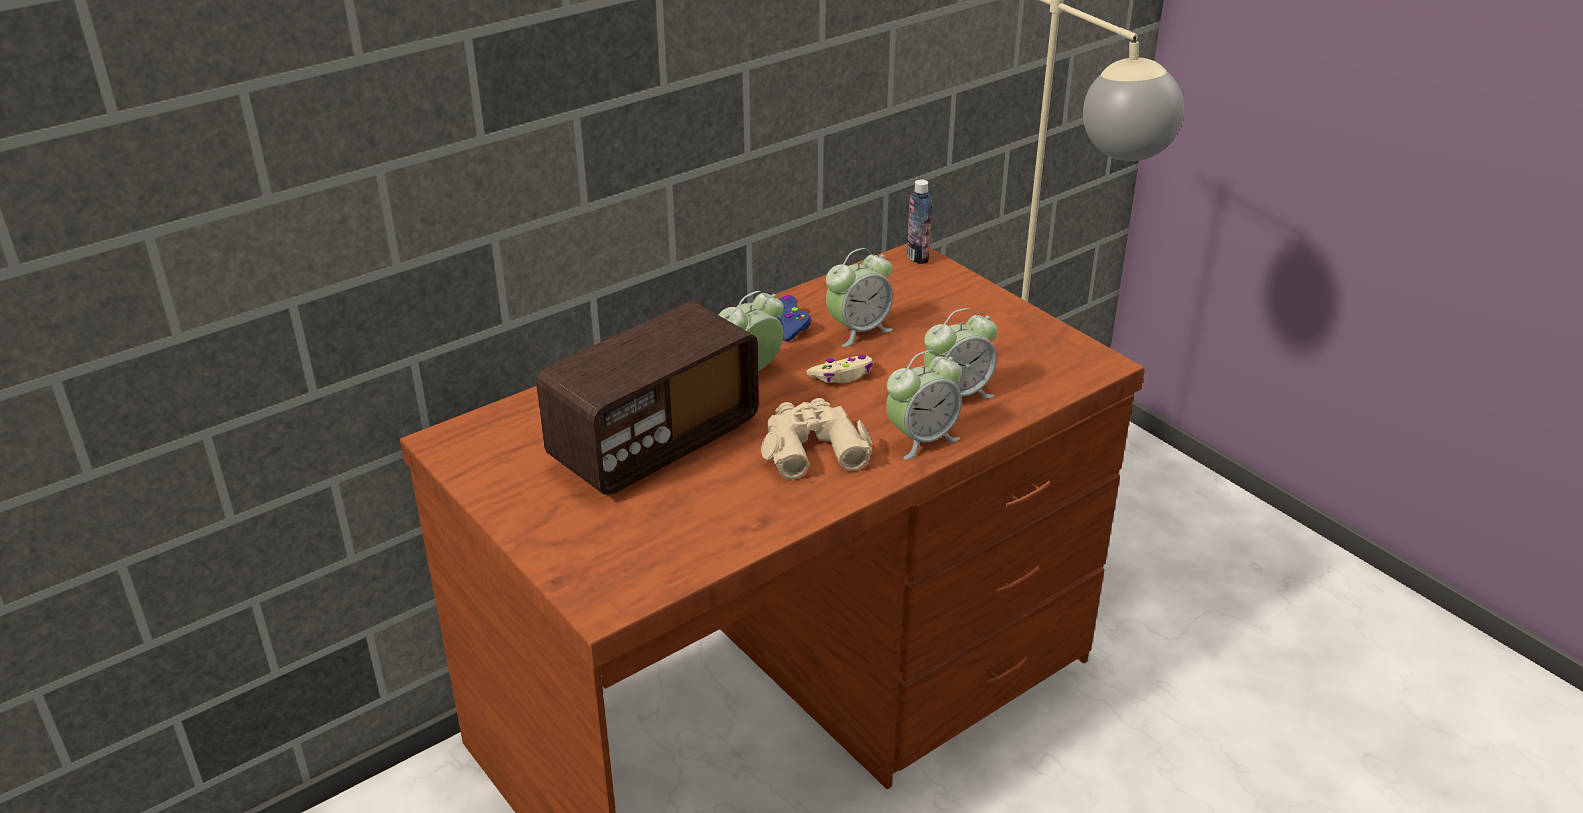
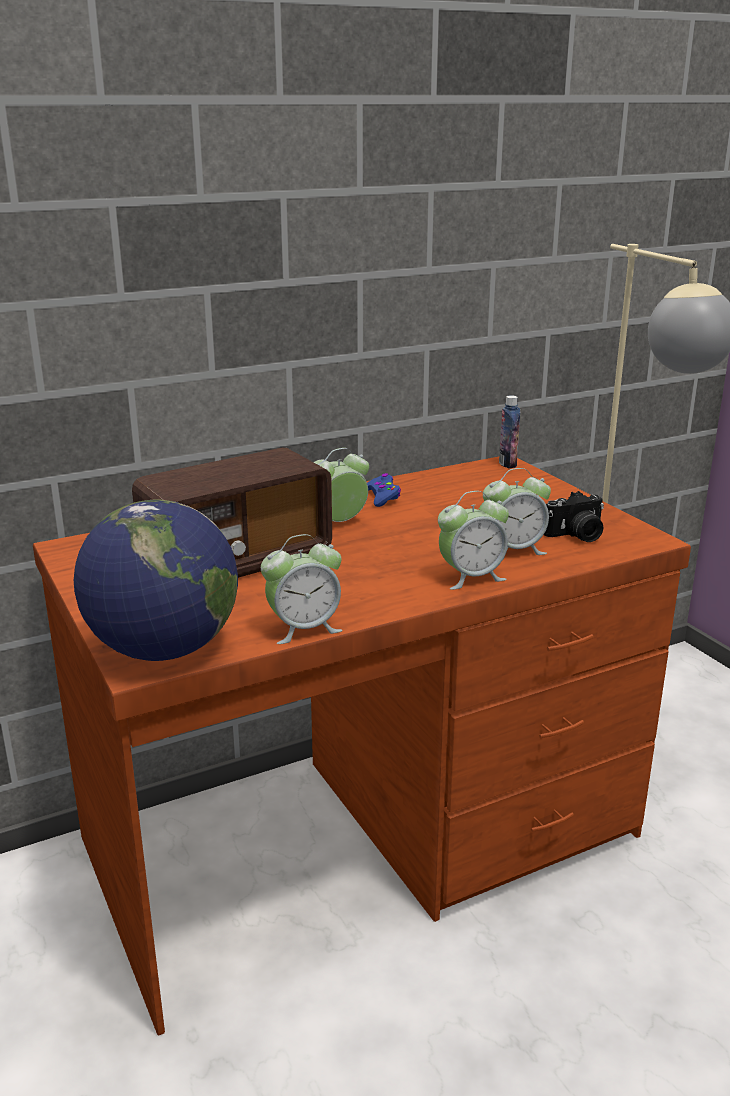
camera: 10 degrees right, 10 degrees down
(621, 579) = (163, 650): none -> globe
(812, 447) = (371, 575): beige binoculars -> none
(842, 375) = (416, 531): beige game controller -> none
(858, 331) = (441, 504): alarm clock -> alarm clock (304, 629)
(1020, 365) = (576, 535): none -> camera

